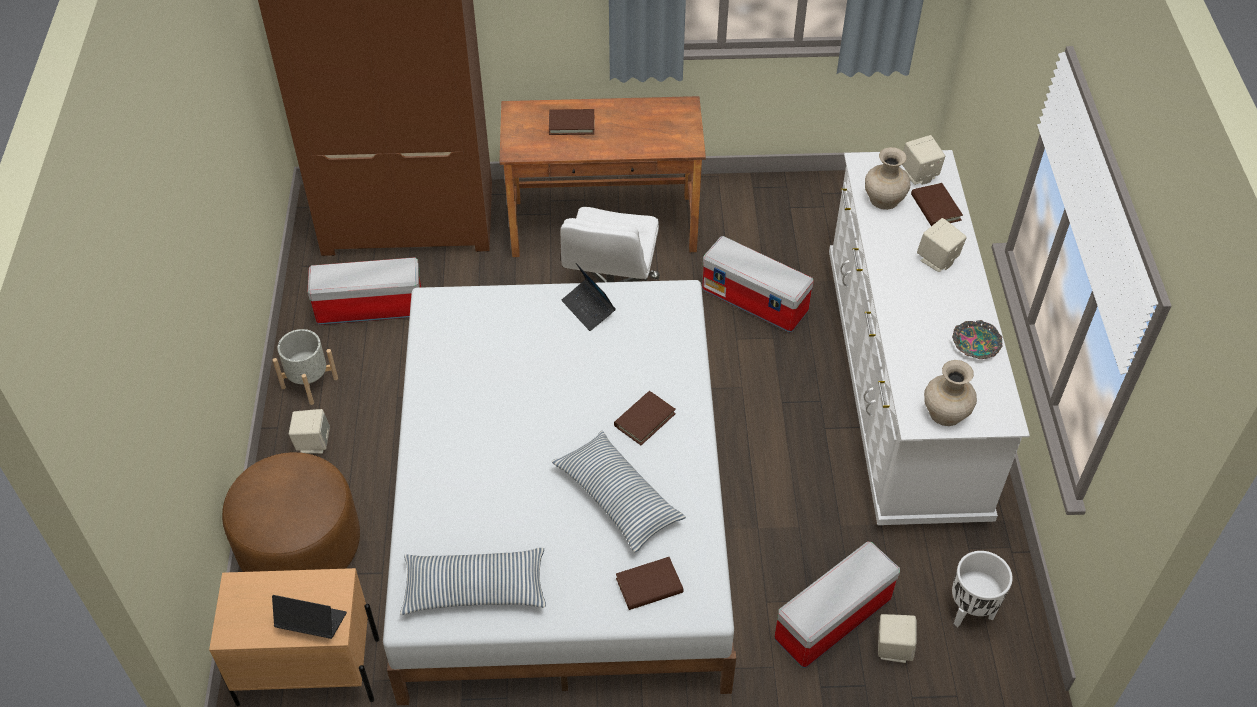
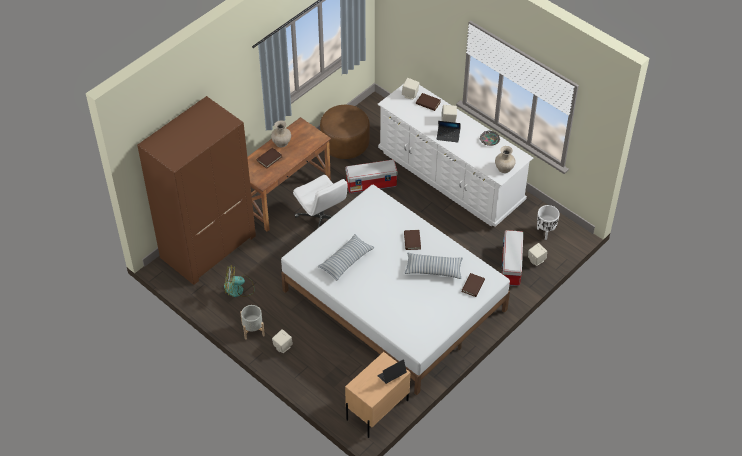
camera: 45 degrees left, 0 degrees up
(300, 547) = (324, 380): brown ottoman -> brown ottoman (345, 144)
(368, 308) = (238, 289): storage box -> fan
(475, 589) = (426, 327): pillow -> pillow (346, 261)
(588, 309) = (350, 220): laptop -> laptop (448, 136)
(883, 198) = (409, 111): beige vase -> beige vase (281, 142)

